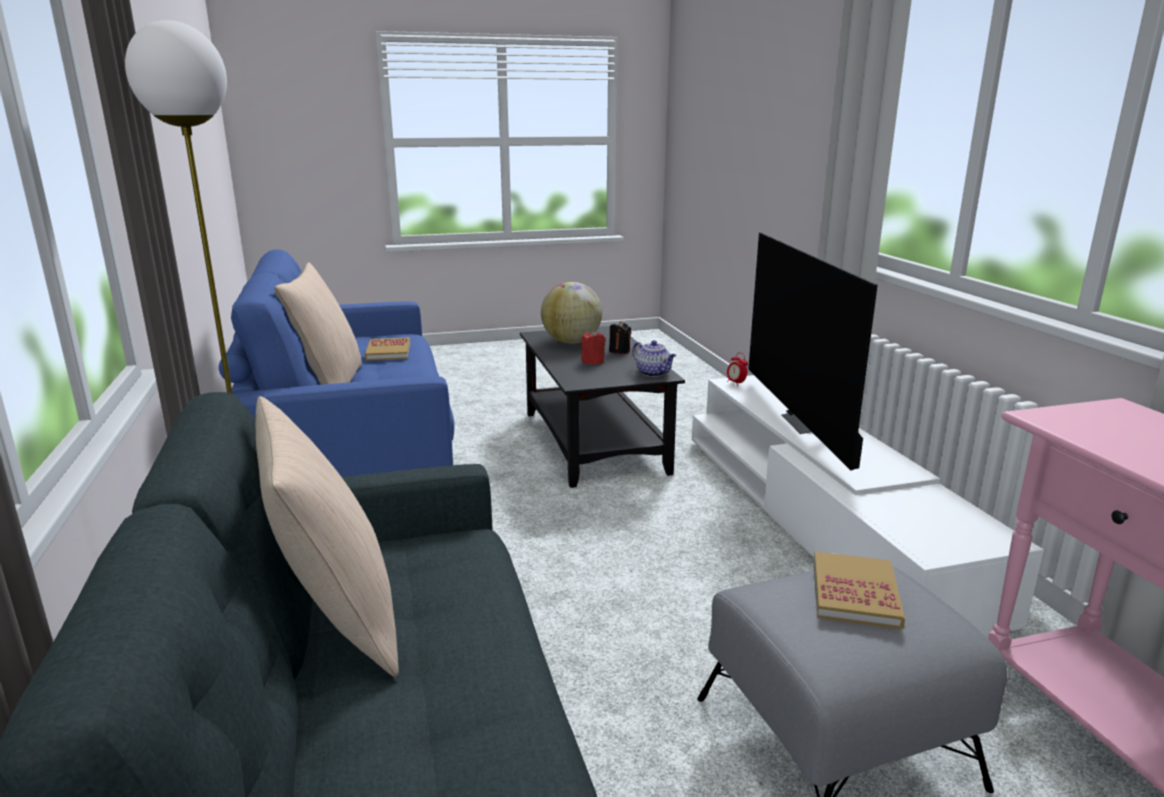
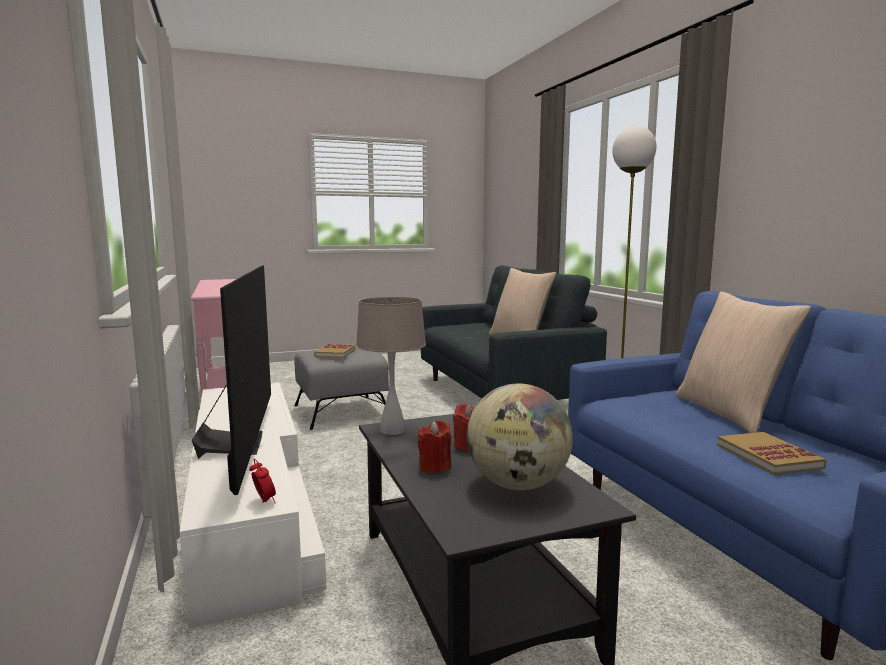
camera: 175 degrees right, 10 degrees down
(619, 351) = (435, 466): black candle -> red candle
(654, 373) = (392, 430): teapot -> beige table lamp

